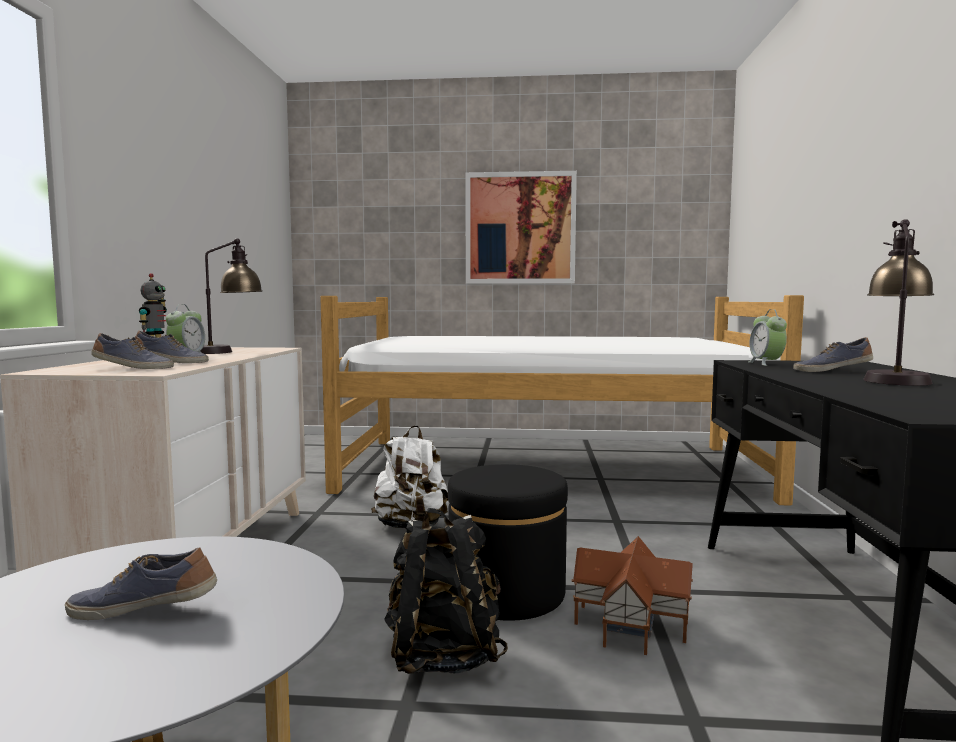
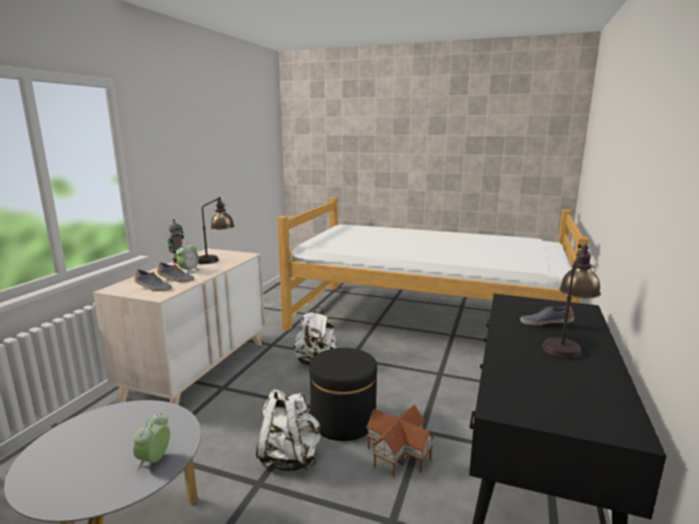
camera: 15 degrees right, 10 degrees up
(144, 609) = (115, 448): shoe -> none
(443, 656) = (289, 457): black backpack -> white backpack
(520, 228) = (427, 152): picture -> none
(766, 363) = (518, 305): alarm clock -> alarm clock (154, 460)

